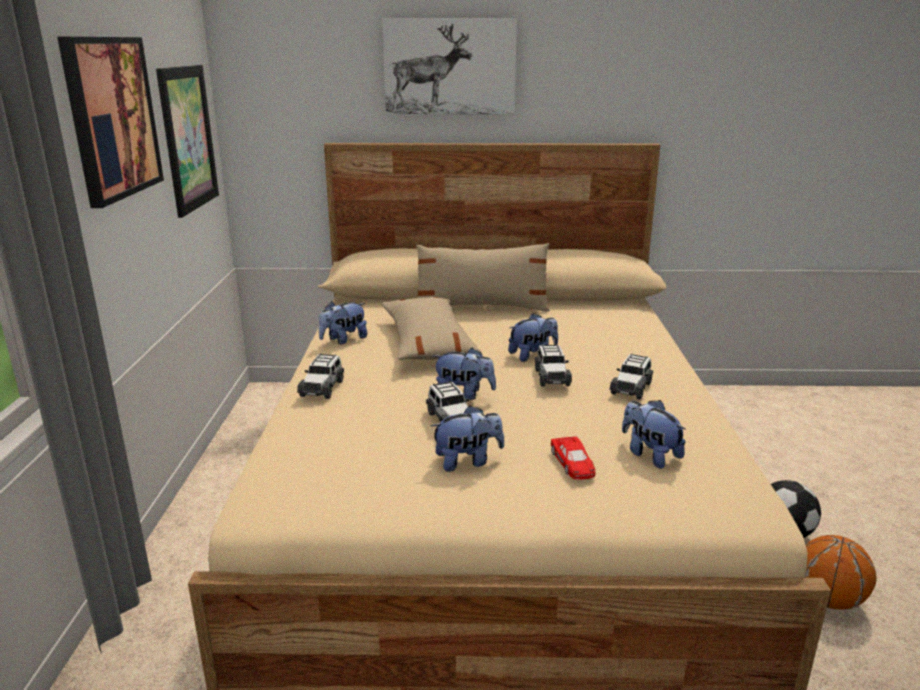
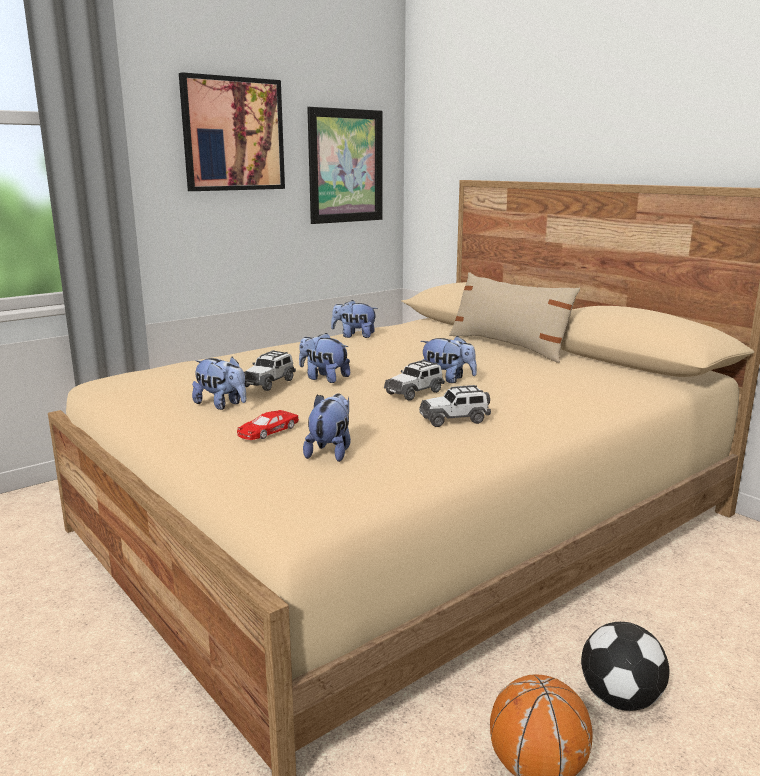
camera: 50 degrees right, 5 degrees down
(322, 388) = (266, 350): toy car -> none
(427, 342) = (398, 351): beige pillow -> none
(450, 67) = (568, 102): picture -> none
(464, 394) = (324, 378): plush toy -> plush toy turned 150 degrees clockwise

